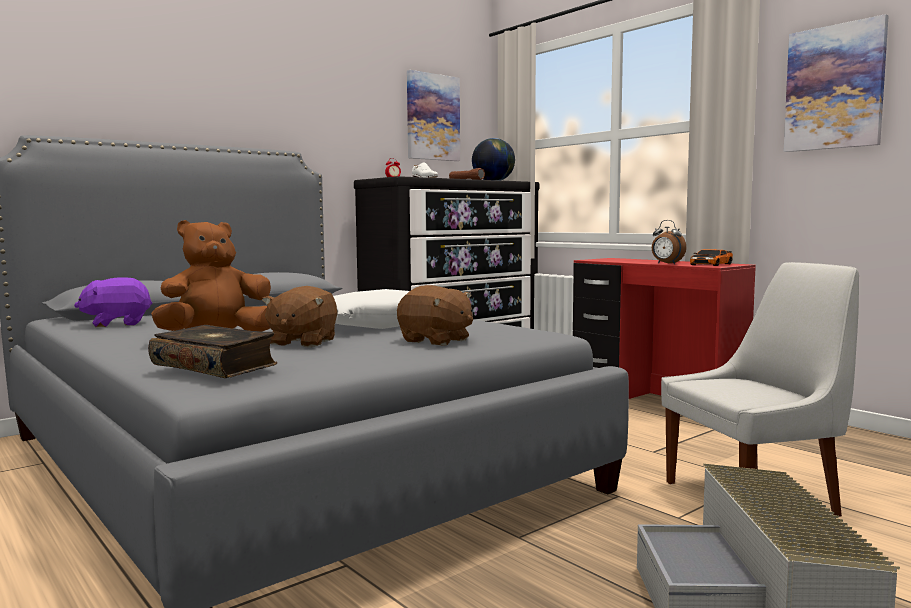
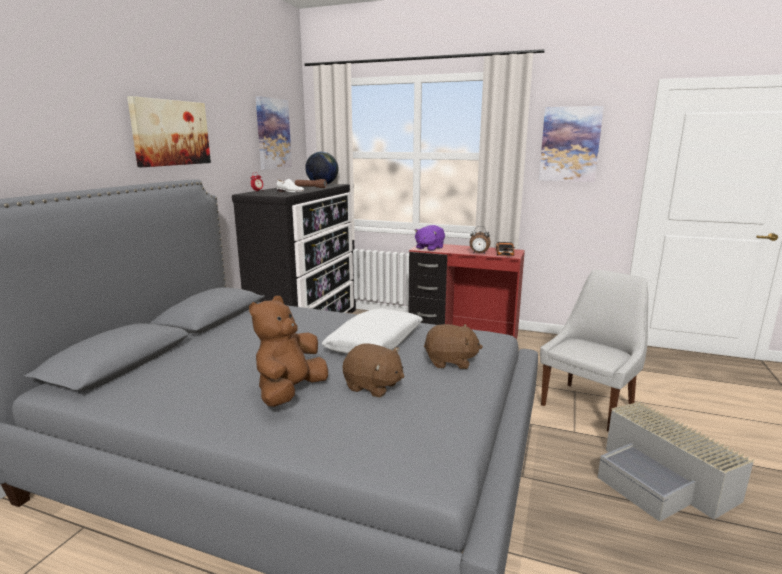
camera: 30 degrees left, 10 degrees up
(117, 324) = (148, 388): purple plush toy -> purple plush toy (429, 248)
(215, 365) = (393, 445): book -> none
(274, 100) = (170, 133): none -> picture
(302, 342) = (373, 386): brown plush toy -> brown plush toy turned 45 degrees counterclockwise

